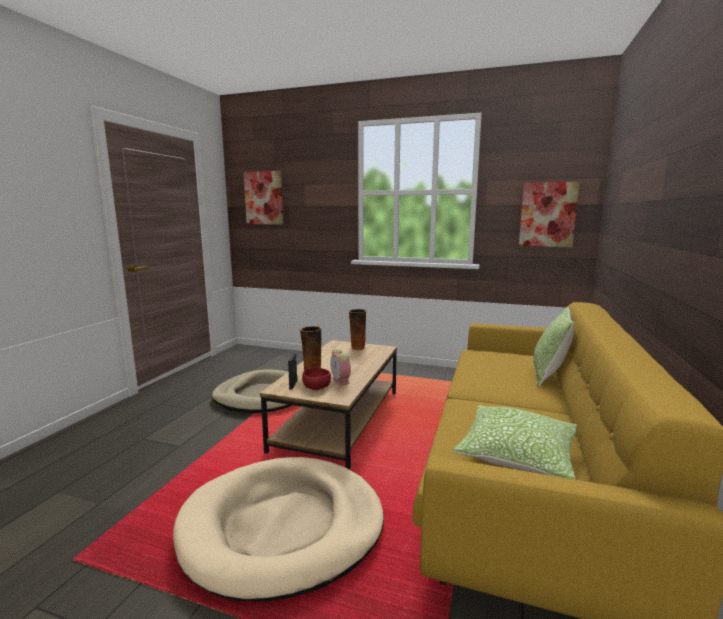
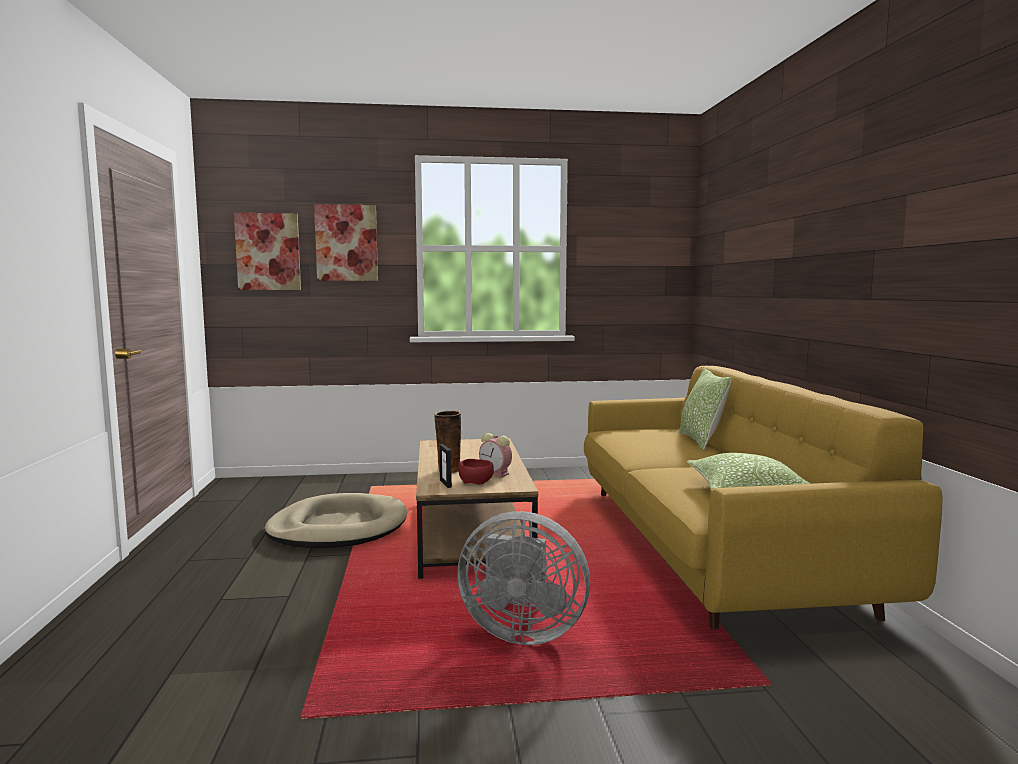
camera: 25 degrees left, 5 degrees down
(283, 527) = (521, 631): beige dog bed -> grey fan
(357, 348) = (465, 444): vase -> none
(547, 214) = (643, 276): picture -> picture (346, 243)

